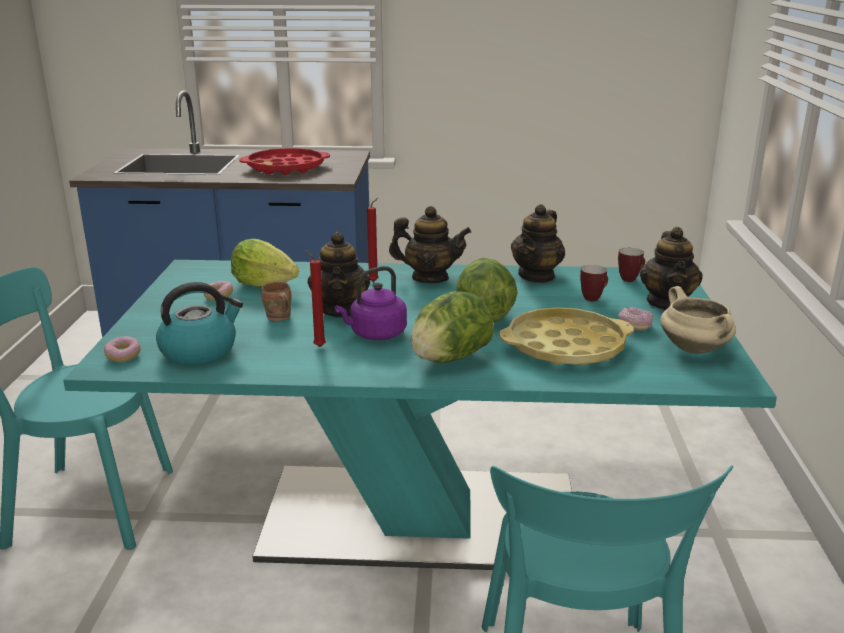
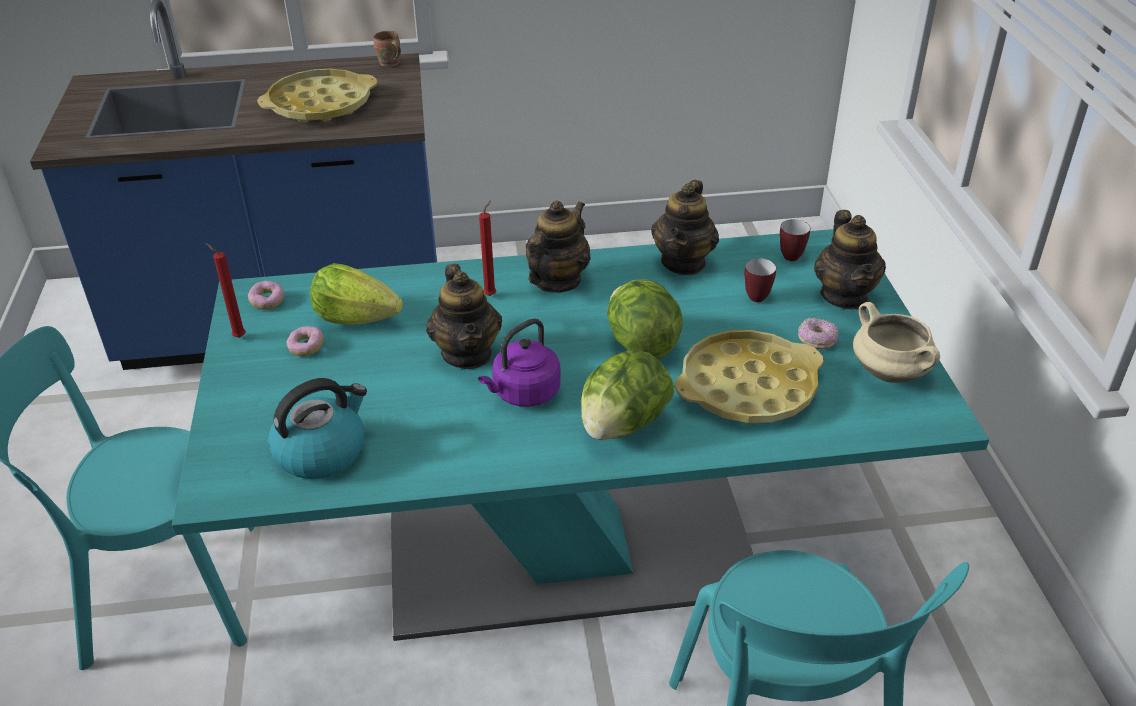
camera: 10 degrees left, 15 degrees up
(123, 356) = (230, 473): donut -> donut (267, 302)
(278, 318) = (395, 378): brown mug -> brown mug (389, 64)
(286, 168) = (320, 104): red tray -> yellow tray
(318, 346) = (462, 424): red candle -> red candle (237, 336)
(430, 278) = (557, 281): teapot -> teapot turned 60 degrees counterclockwise

